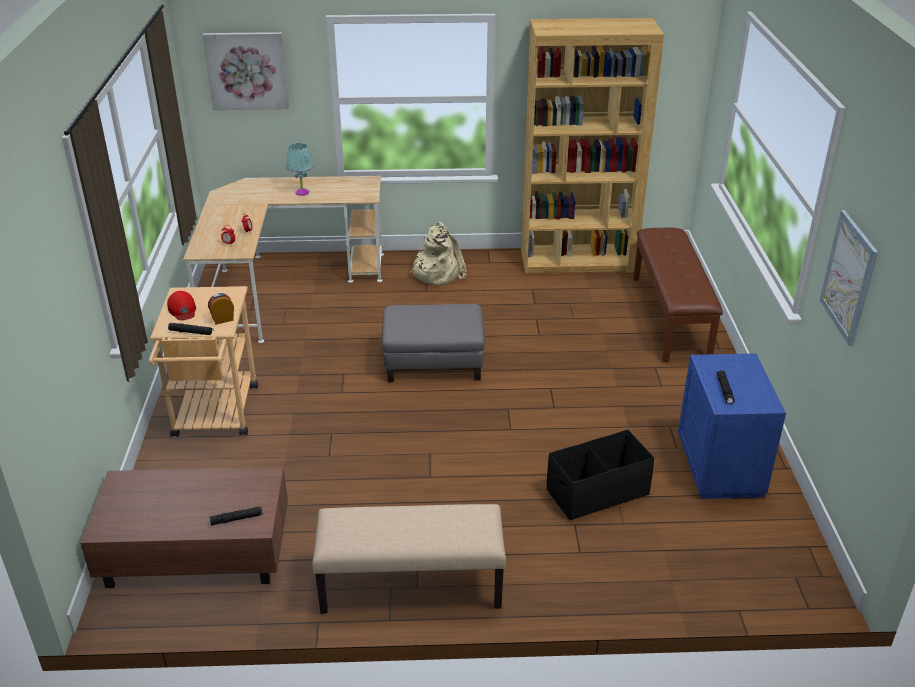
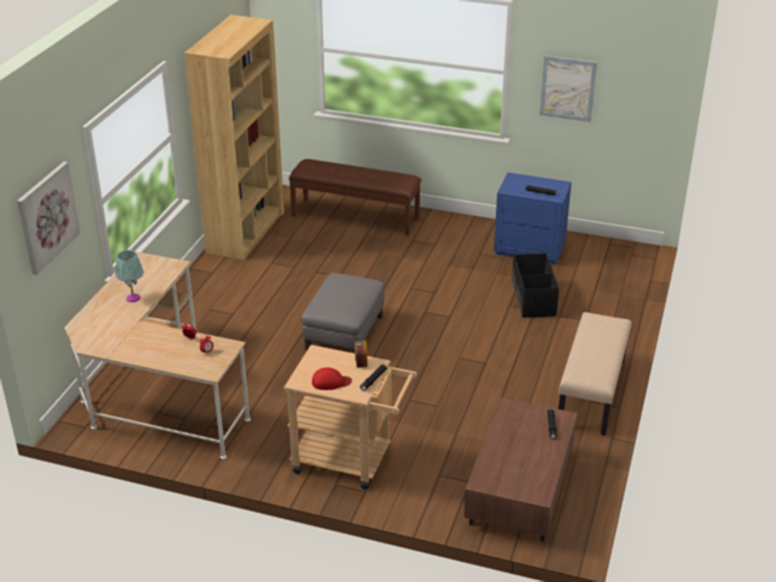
camera: 70 degrees left, 0 degrees up
(437, 273) = (207, 302): beige backpack -> none

